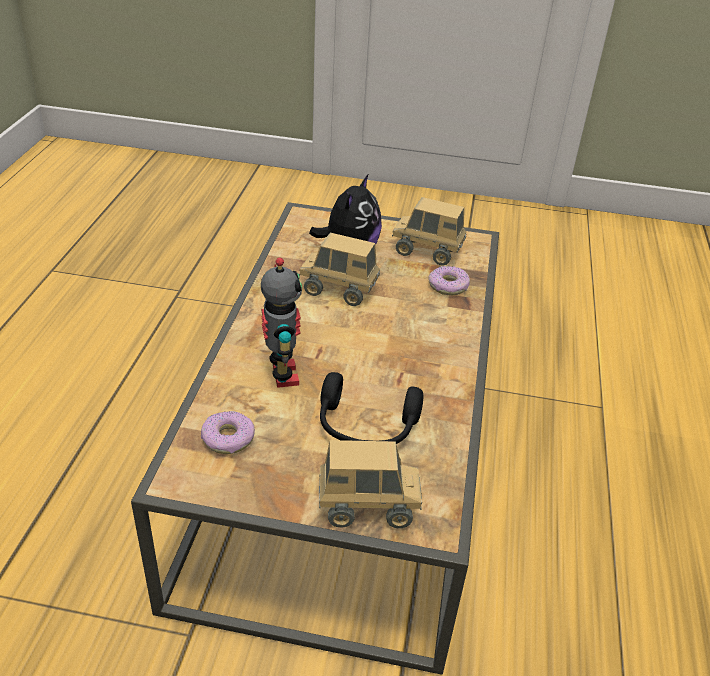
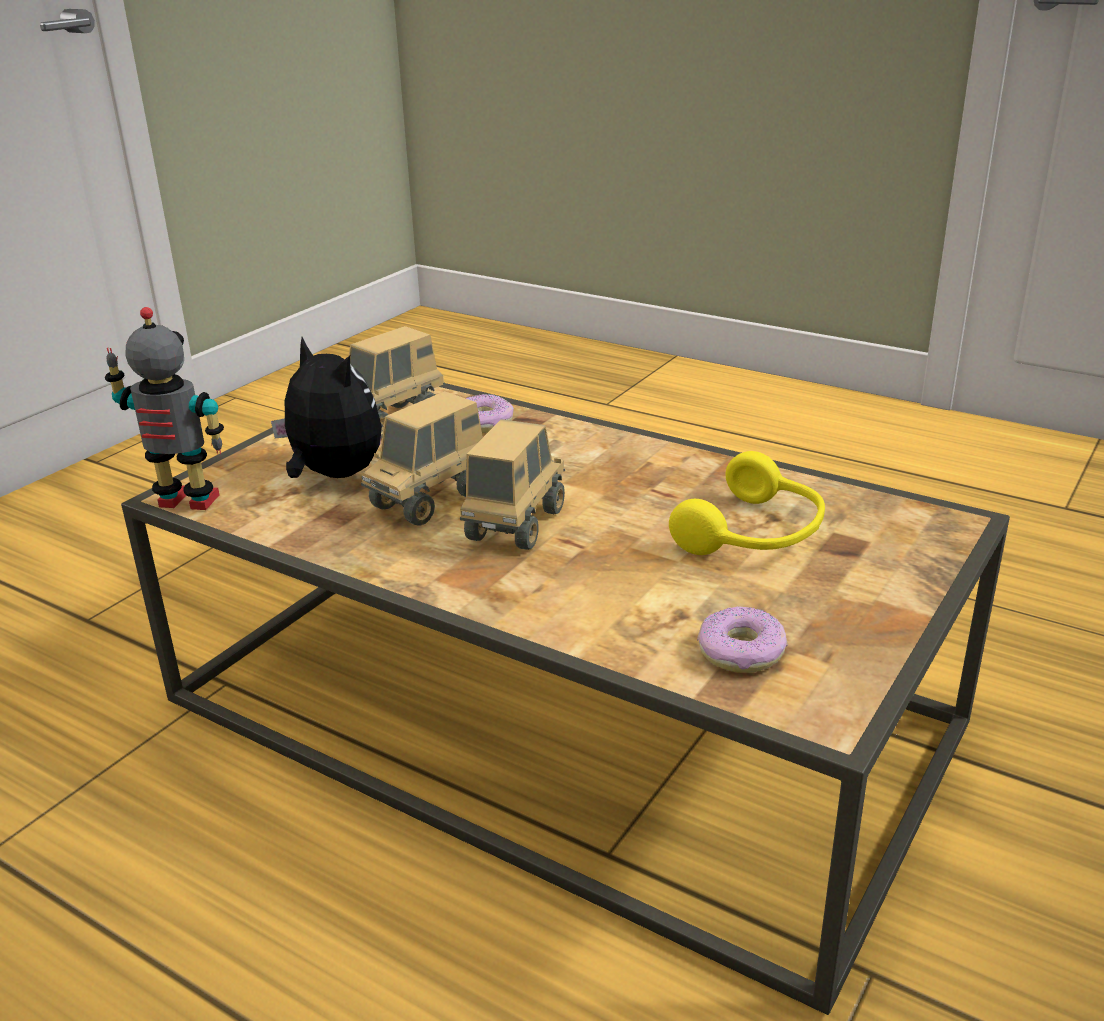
camera: 65 degrees left, 10 degrees down
(282, 375) = (610, 581): toy robot -> toy robot (187, 503)
(366, 427) = (755, 534): black headphones -> yellow headphones
(367, 508) = (911, 560): toy truck -> toy truck (515, 525)

